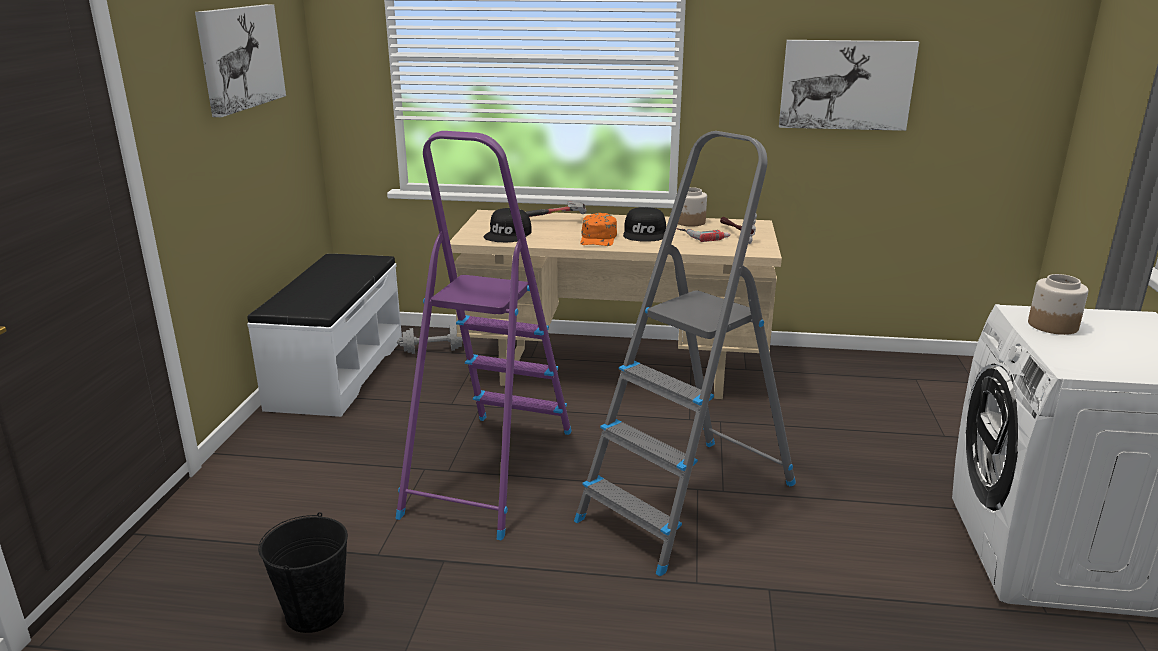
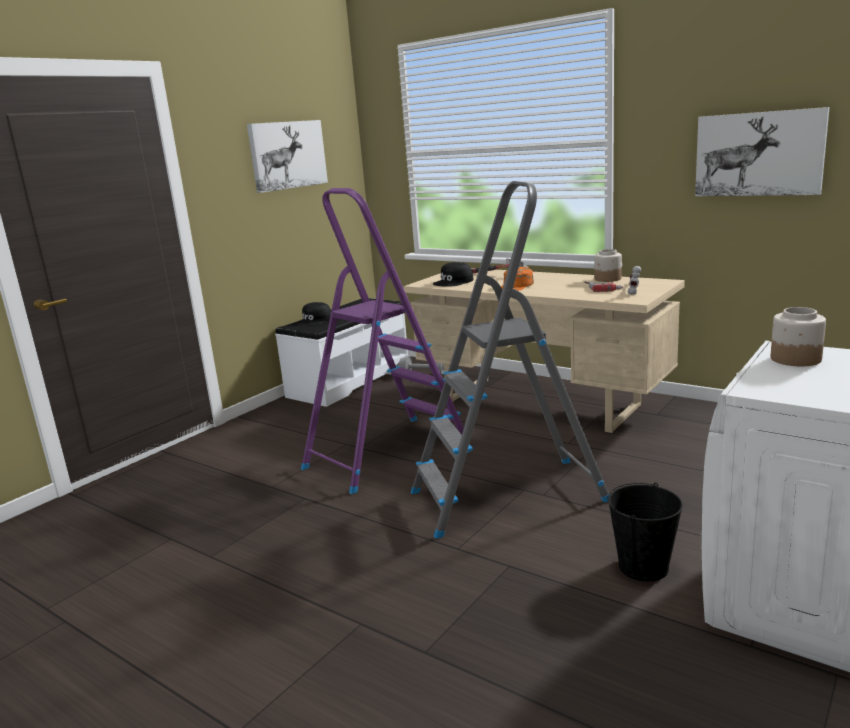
camera: 30 degrees right, 5 degrees down
(315, 612) = (209, 509): black bucket -> black bucket (644, 566)
(645, 233) = (557, 285): black cap -> black cap (315, 320)

